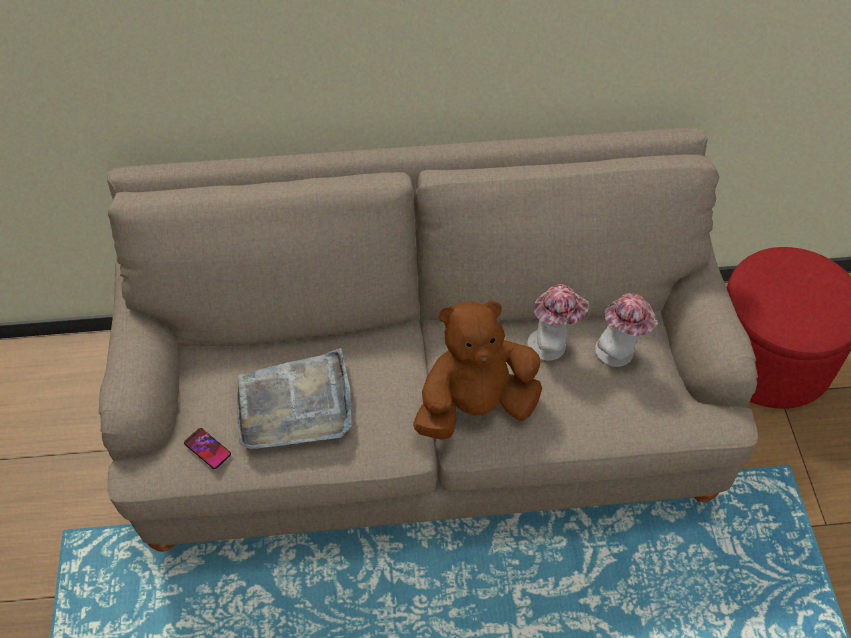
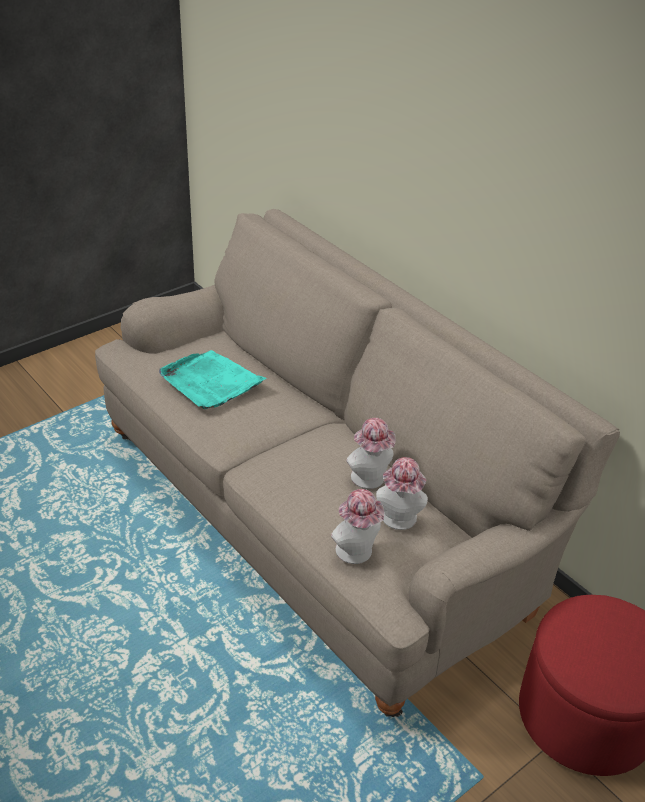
camera: 55 degrees right, 15 degrees down
(207, 449) = (151, 364): phone -> none
(295, 405) = (210, 382): grey tray -> turquoise tray
(475, 407) = (281, 463): brown plush toy -> none
(642, 410) = (357, 553): none -> hat

